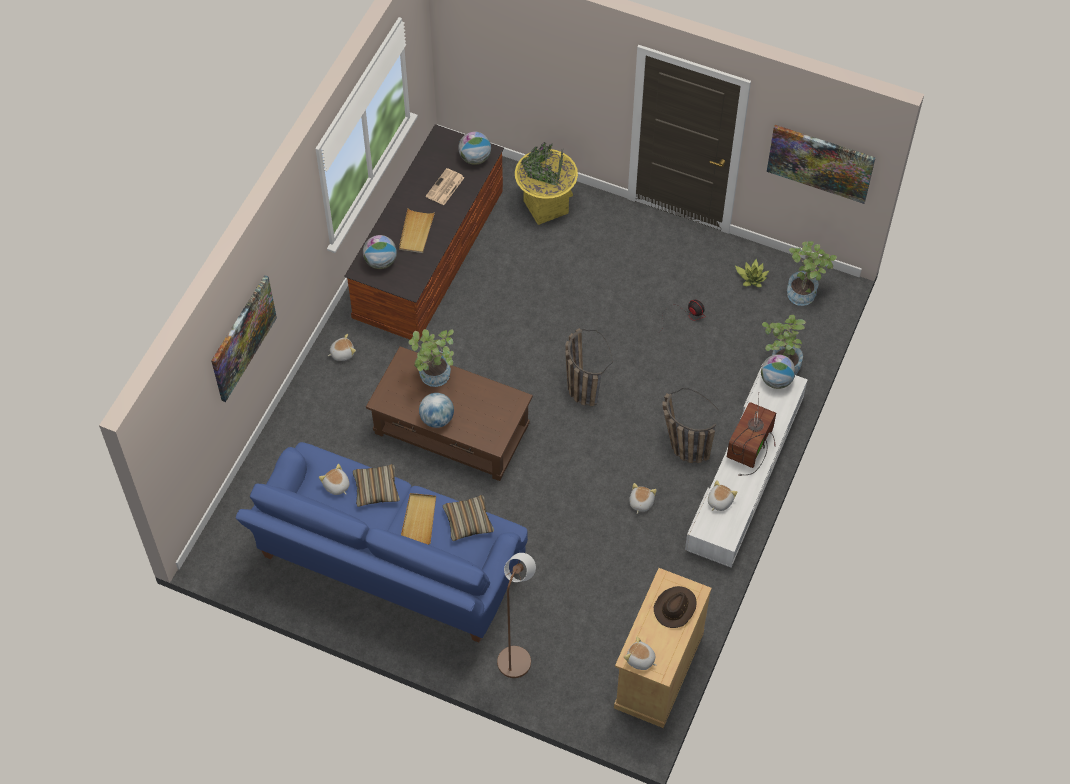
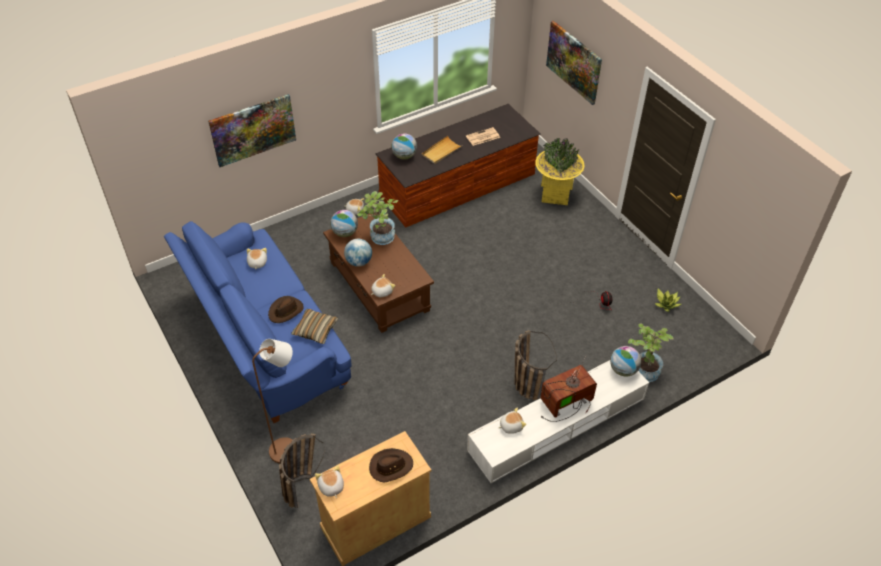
camera: 35 degrees right, 10 degrees down
(376, 489) = (278, 278): pillow -> none
(419, 520) = (286, 311): beige tray -> brown hat
(475, 158) = (516, 131): globe -> globe (345, 233)
(580, 383) = (488, 304): basket -> basket (301, 483)
(640, 502) = (463, 400): plush toy -> plush toy (382, 291)
(805, 292) = (700, 333): potted plant -> none
(820, 163) = (748, 218): picture -> picture (574, 62)

